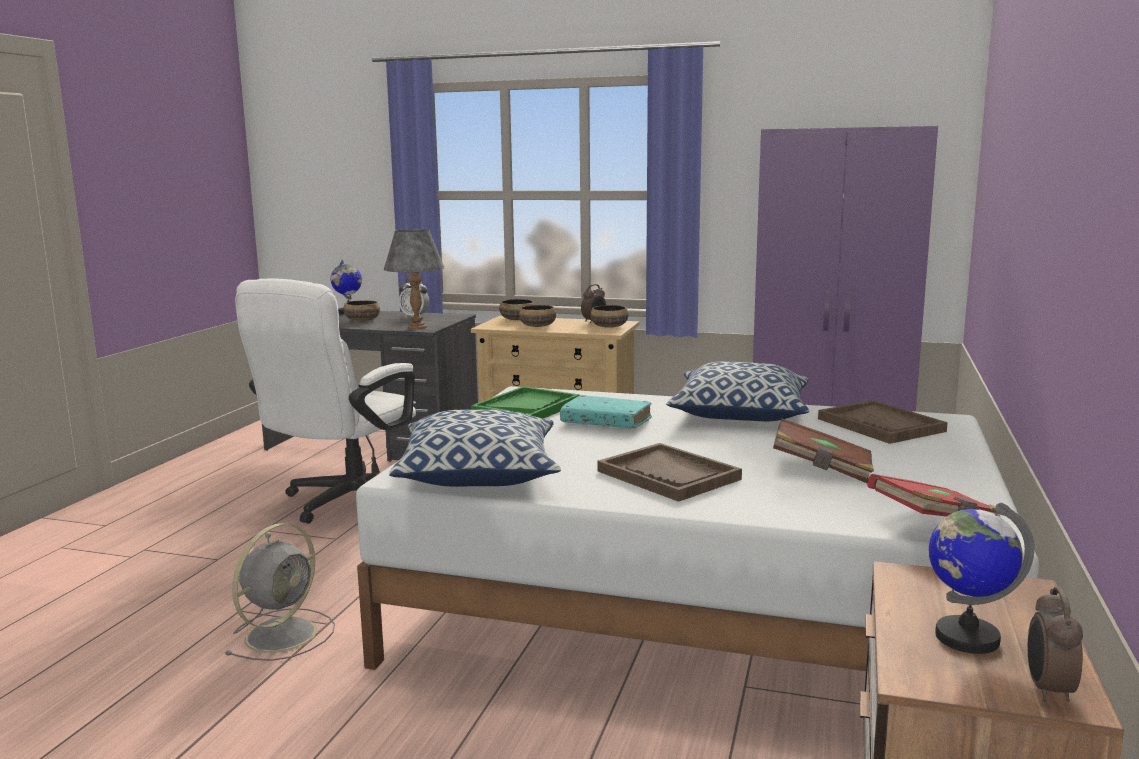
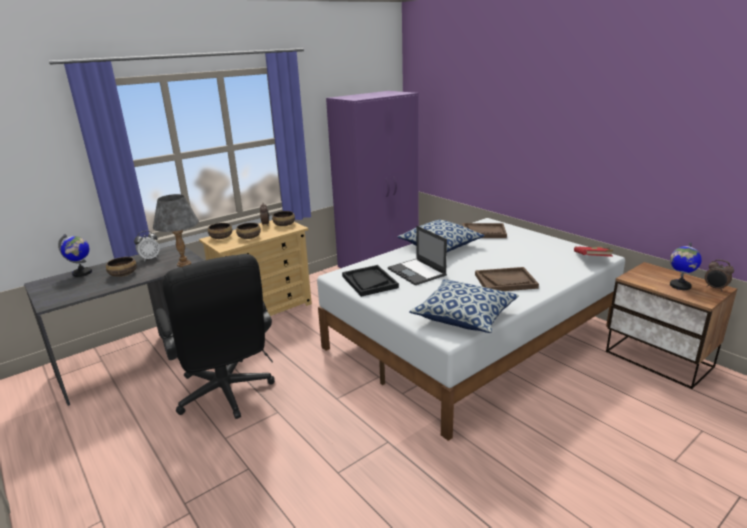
camera: 55 degrees left, 10 degrees up
(283, 633) = (385, 460): grey fan -> none
(344, 503) = (226, 395): white office chair -> black office chair
(526, 408) = (369, 282): green tray -> black tray
(606, 422) = (417, 272): turquoise book -> laptop
(822, 470) = (525, 256): brown book -> none

